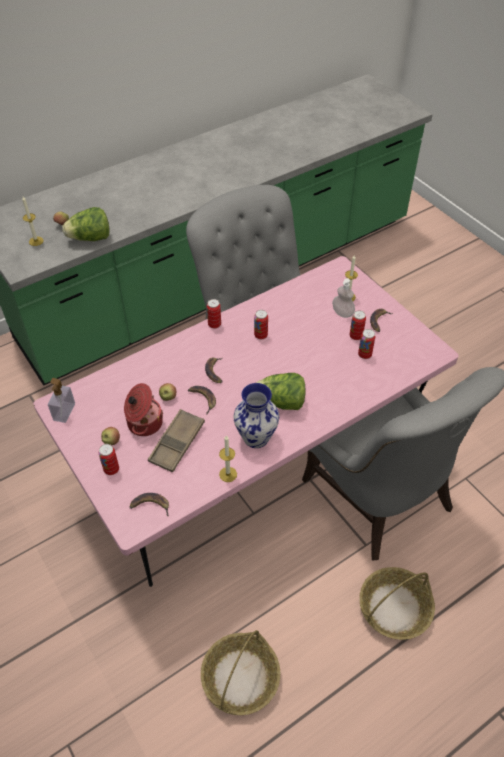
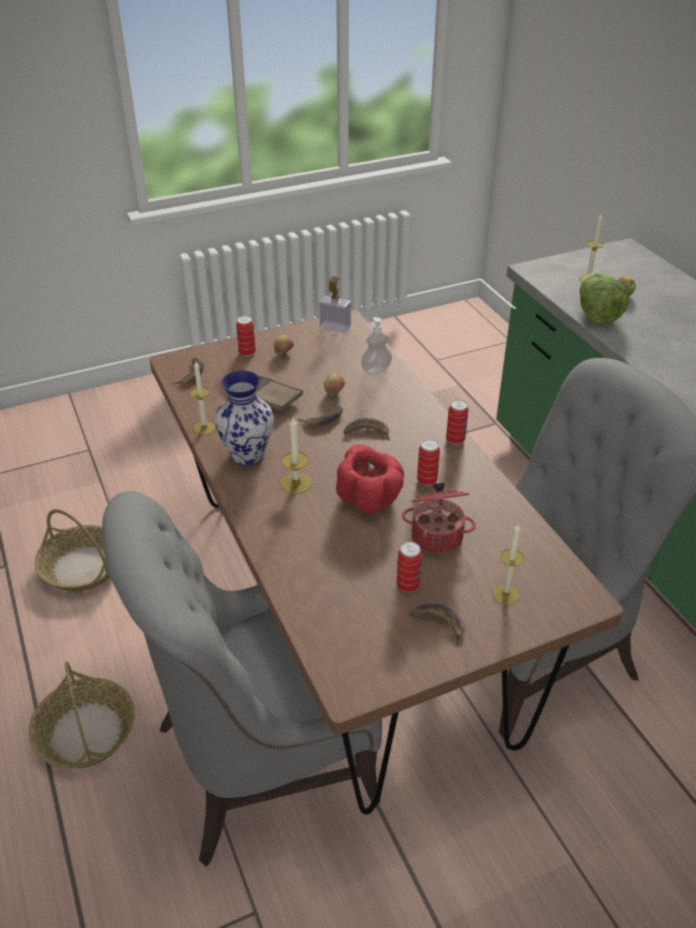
camera: 100 degrees right, 10 degrees down
(144, 423) = (301, 375): cooking pot -> cooking pot (437, 536)
(251, 465) = (350, 613): pink dining table -> brown dining table
(281, 402) = (296, 483): lettuce -> candle
(285, 361) = (370, 498): none -> red bowl
(342, 313) = (465, 580): soap dispenser -> soap dispenser (376, 370)
(364, 355) = (364, 588): can -> none

